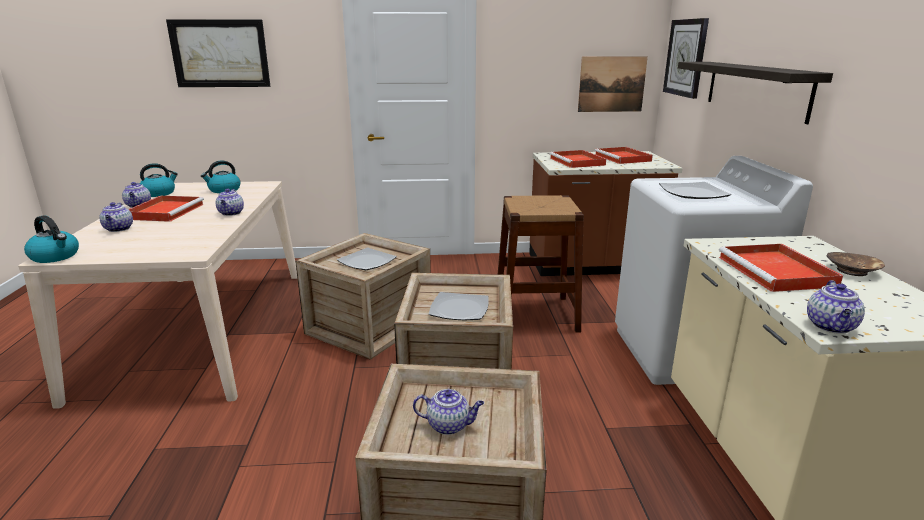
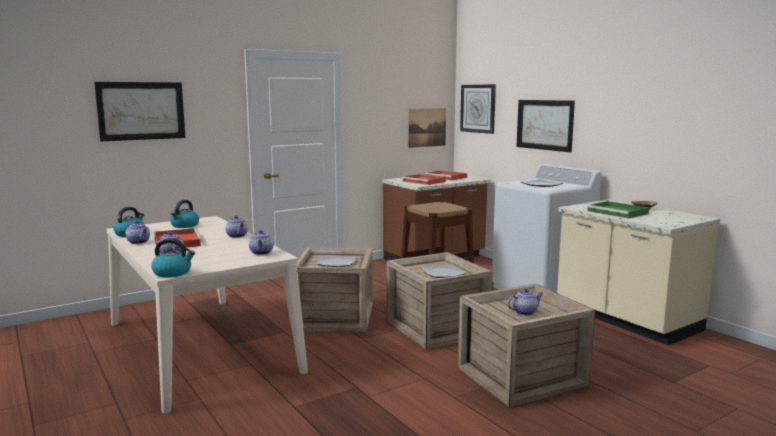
camera: 30 degrees left, 10 degrees down
(755, 89) = (545, 125): shelf -> picture
(777, 272) = (618, 212): red tray -> green tray
(831, 327) = (666, 224): teapot -> teapot (261, 253)

